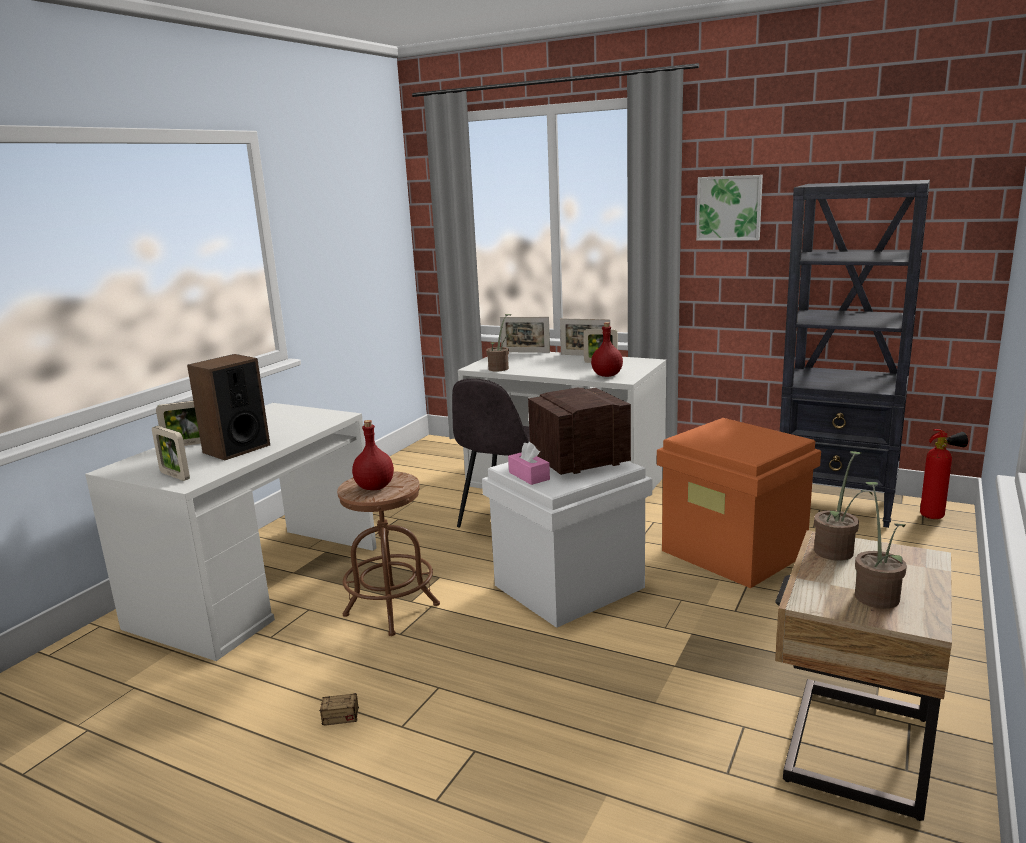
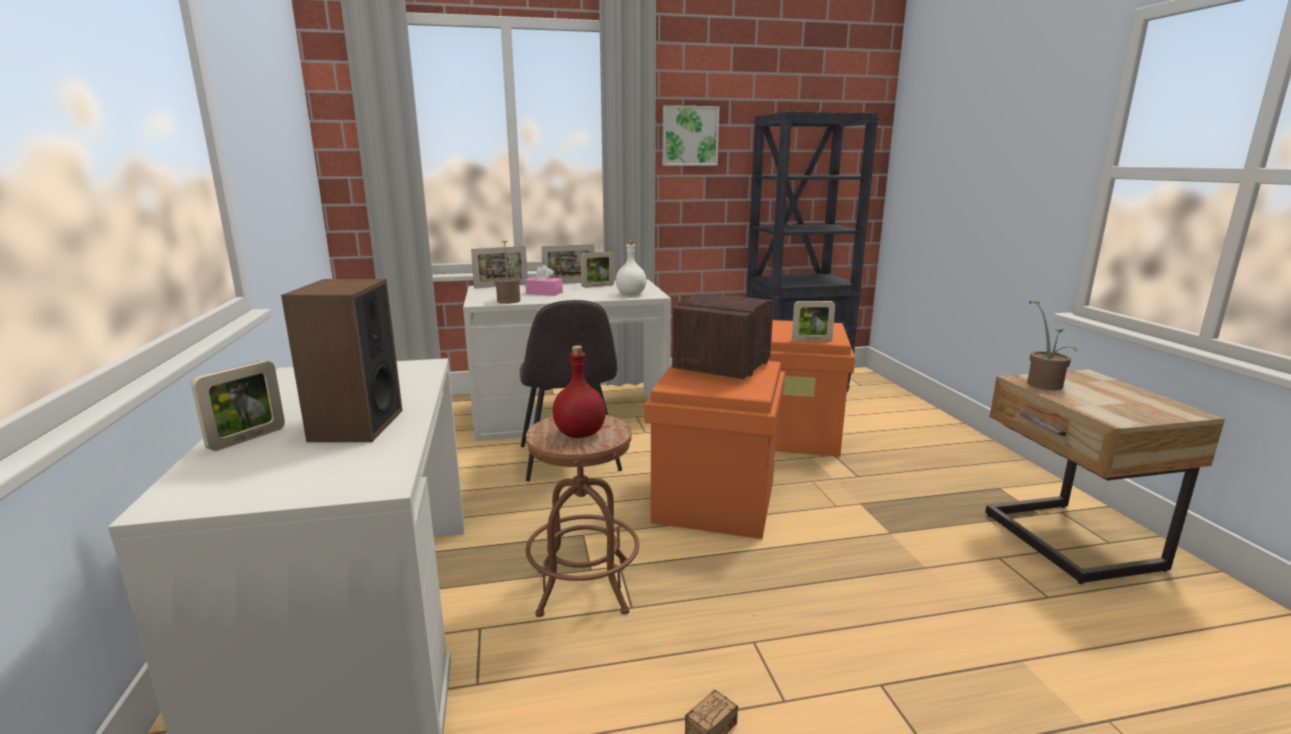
camera: 40 degrees left, 0 degrees up
(174, 476) = (329, 480): picture frame -> picture frame (811, 340)
(529, 476) = (707, 388): pink tissue box -> pink tissue box (544, 293)
(568, 587) = (716, 501): white storage box -> orange storage box
(607, 375) = (631, 294): red bottle -> white bottle
(877, 594) = (1129, 403): potted plant -> none
(936, 516) = (860, 378): fire extinguisher -> none

